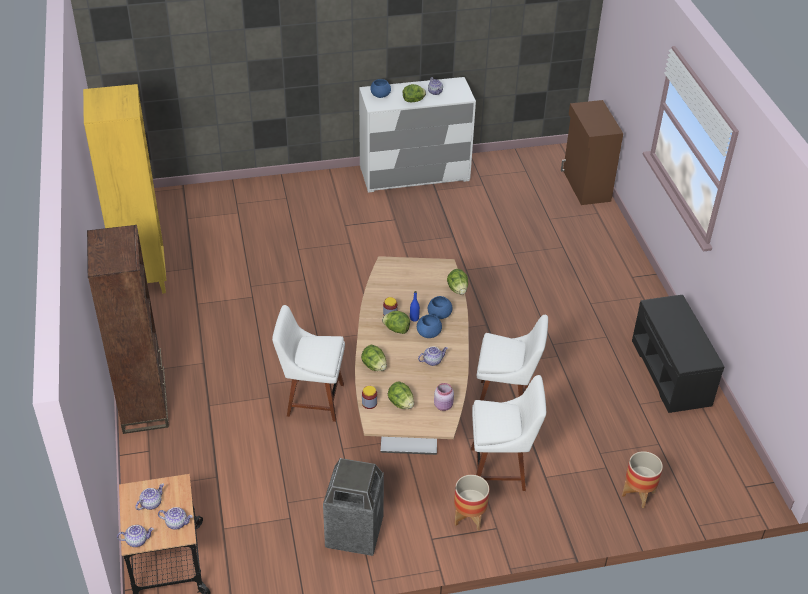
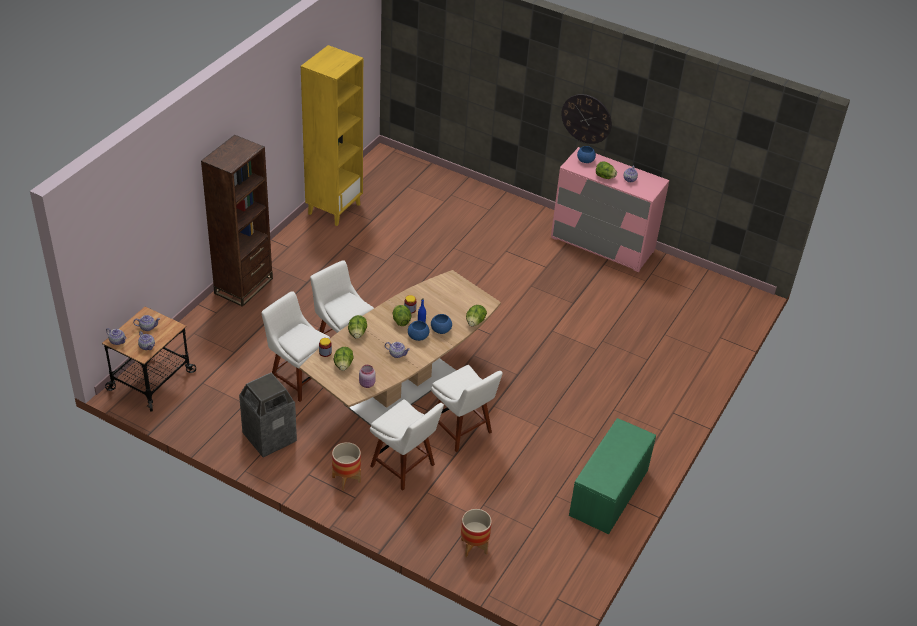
camera: 40 degrees right, 0 degrees up
(309, 457) = (298, 378): none -> white chair
(362, 52) = (586, 118): none -> wall clock
(414, 174) = (602, 244): white dresser -> pink dresser
(585, 186) = (728, 328): brown cabinet -> none
(672, 373) = (609, 493): black bench -> green bench

